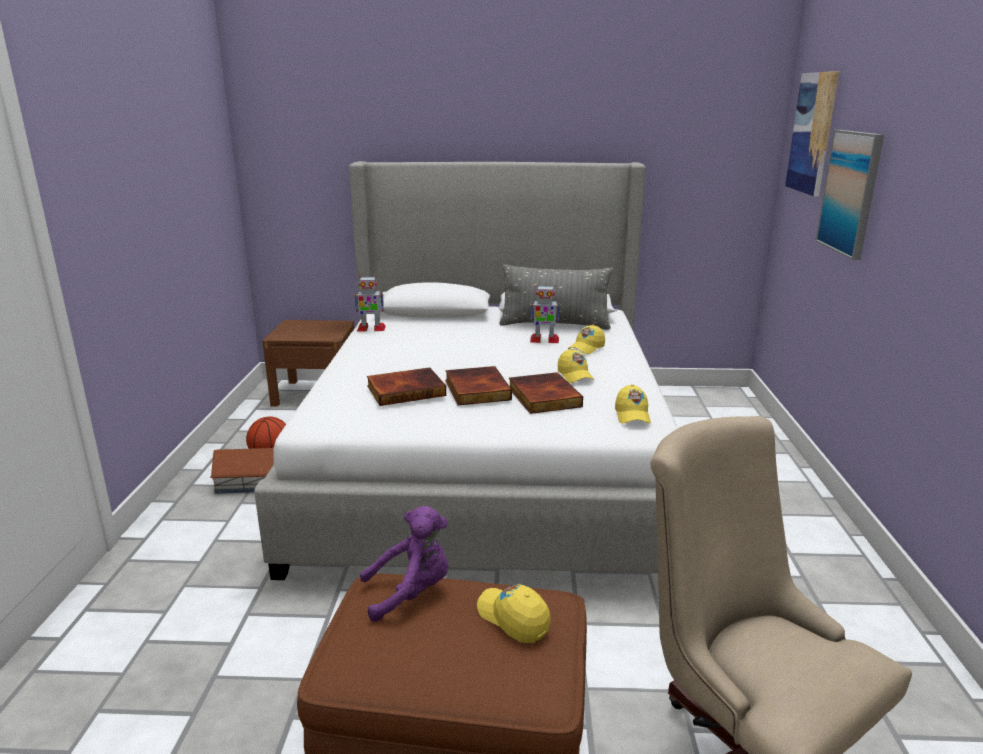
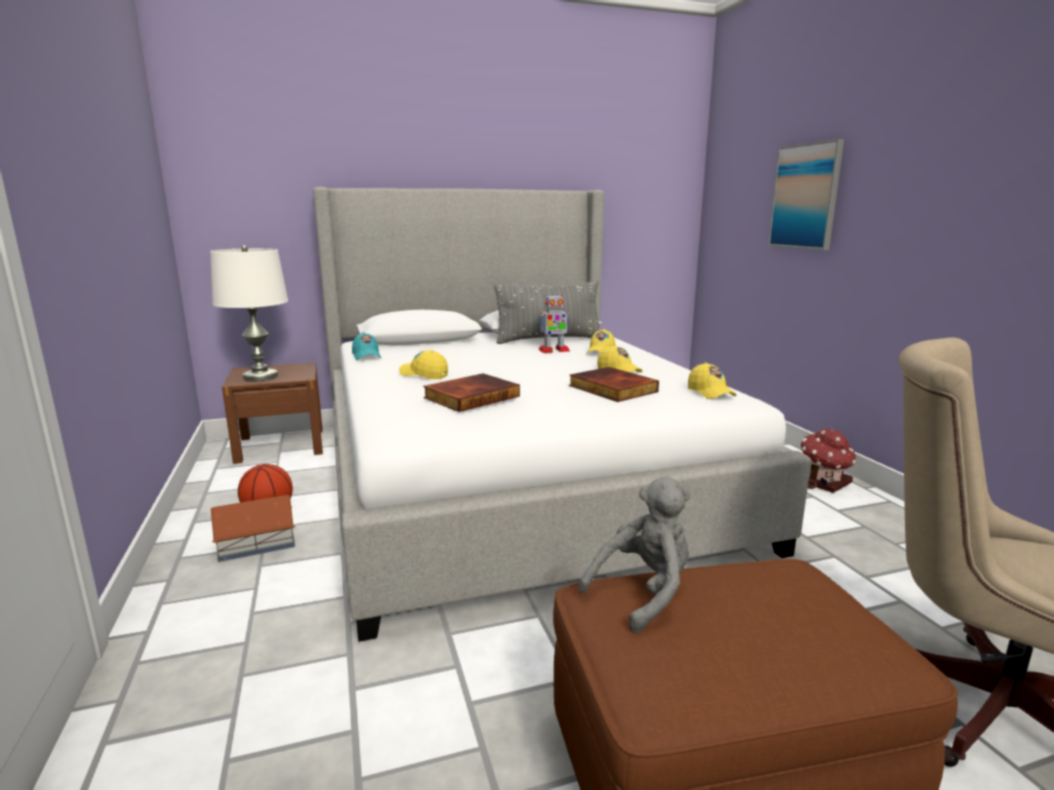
camera: 20 degrees left, 5 degrees down
(298, 333) = (260, 377): none -> white table lamp
(370, 328) = (366, 356): toy robot -> turquoise cap
(411, 593) = (643, 592): purple plush toy -> grey plush toy
(475, 389) = (541, 389): book -> none
(513, 619) = (782, 592): yellow cap -> yellow cap (424, 374)
(805, 519) = (822, 482): none -> toy house
(812, 133) = (743, 158): picture -> none

